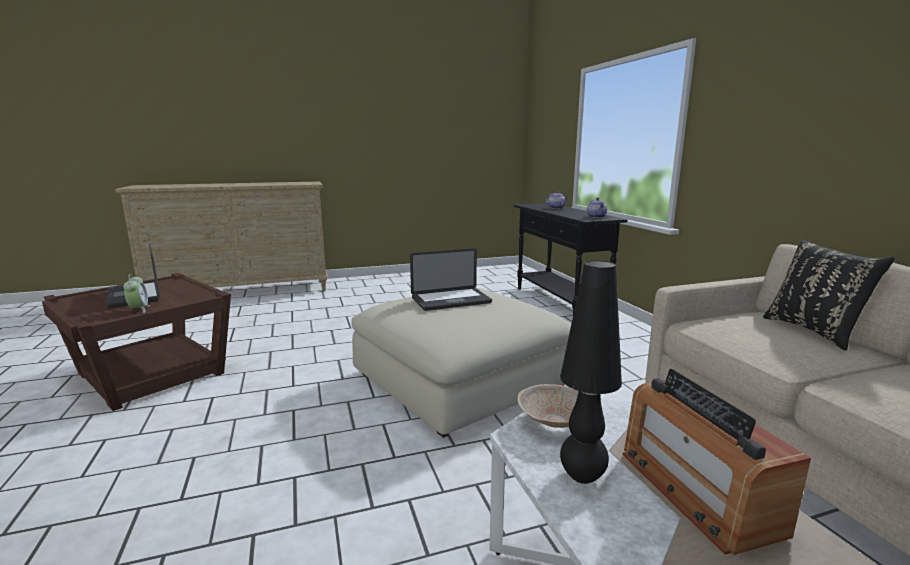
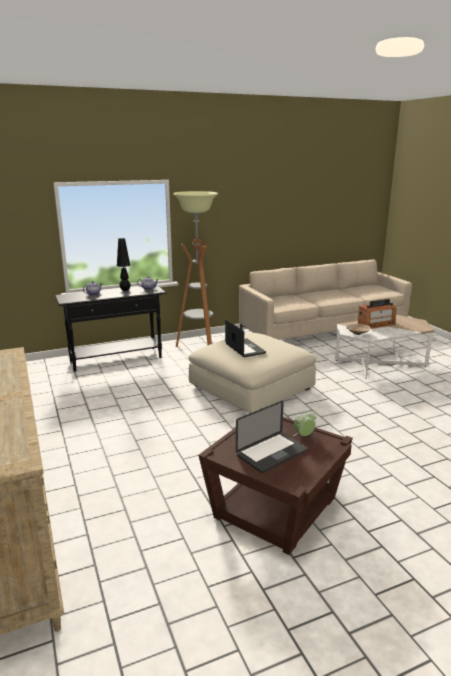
camera: 95 degrees left, 5 degrees up
(582, 477) = (381, 332): black table lamp -> black table lamp (125, 290)
(642, 346) = (198, 345): none -> floor lamp
(814, 331) = (280, 296): black pillow -> none

